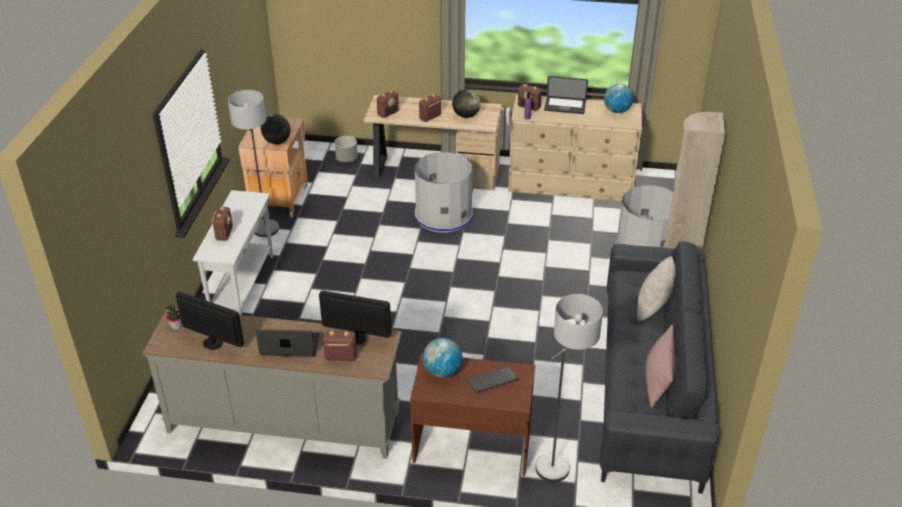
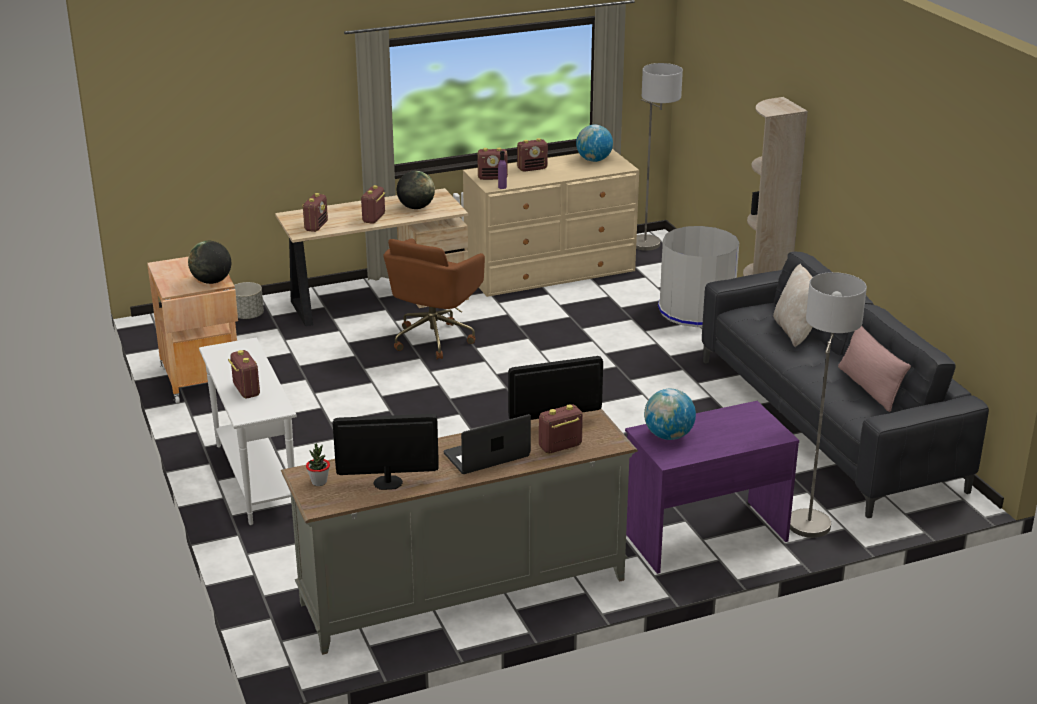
camera: 30 degrees left, 10 degrees down
(265, 234) = (223, 418): grey floor lamp -> grey floor lamp (651, 247)
(443, 215) = (435, 338): grey trash can -> brown office chair
(472, 445) = (704, 535): brown desk -> purple desk
(492, 381) = (731, 427): keyboard -> none
(565, 106) = (532, 168): laptop -> radio

